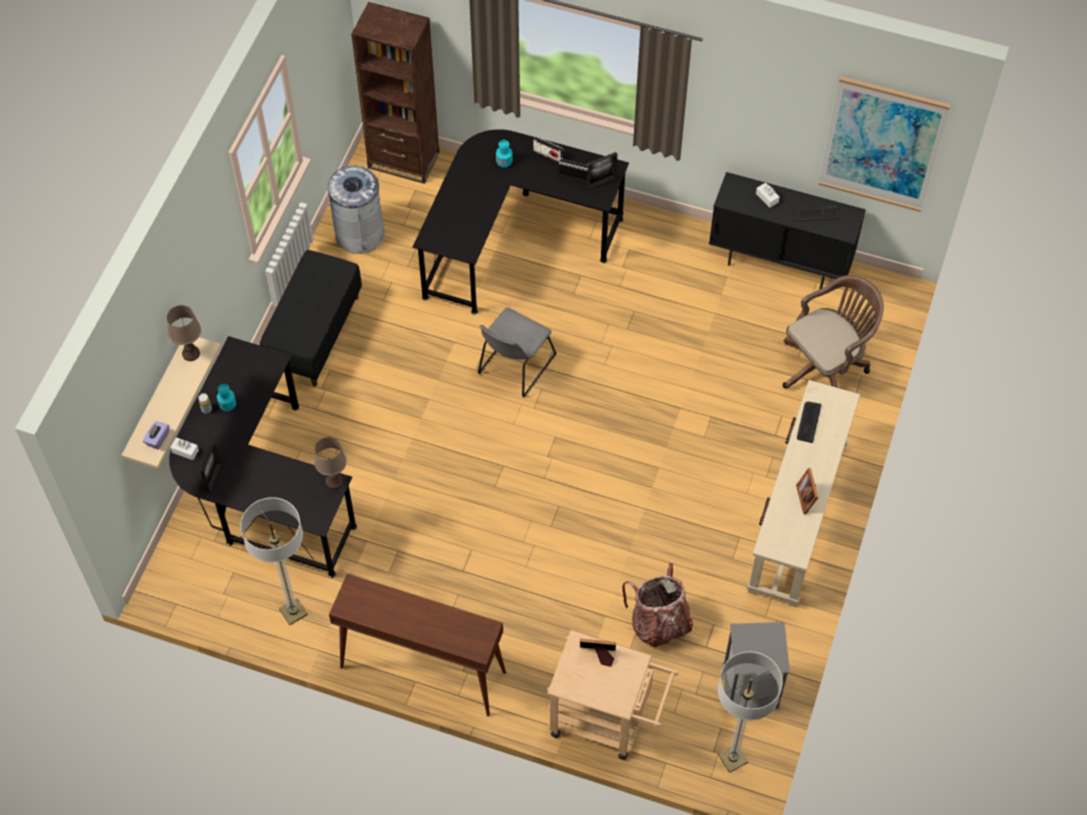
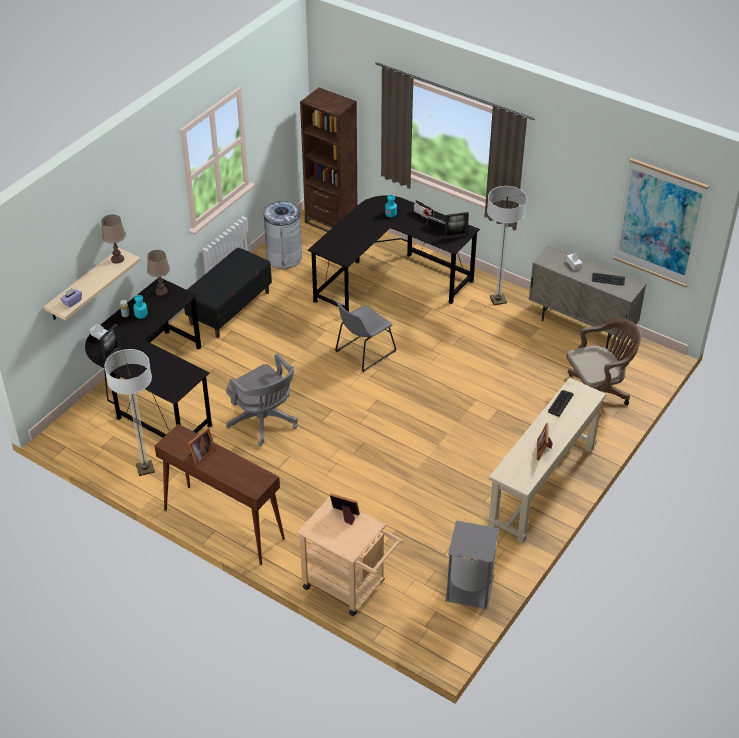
camera: 15 degrees right, 15 degrees down
(334, 481) = (195, 372): brown table lamp -> brown table lamp (161, 291)
(393, 614) = (200, 455): none -> picture frame
(423, 505) = (265, 422): none -> grey office chair
(659, 623) = (412, 532): backpack -> none
(732, 758) = (438, 634): floor lamp -> floor lamp (498, 300)
(780, 263) = (581, 326): black cabinet -> beige cabinet

